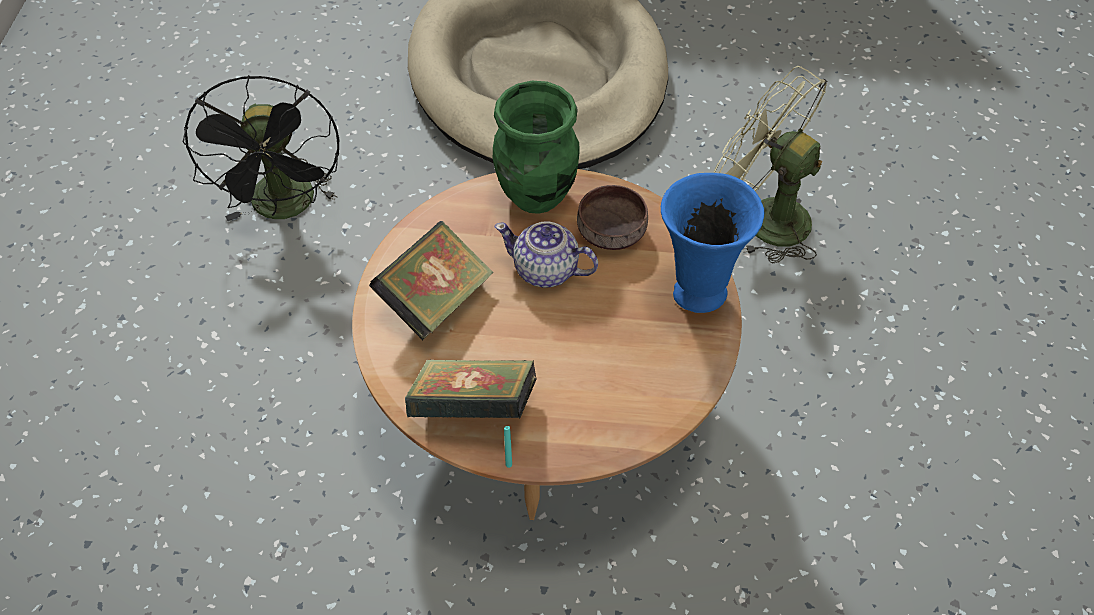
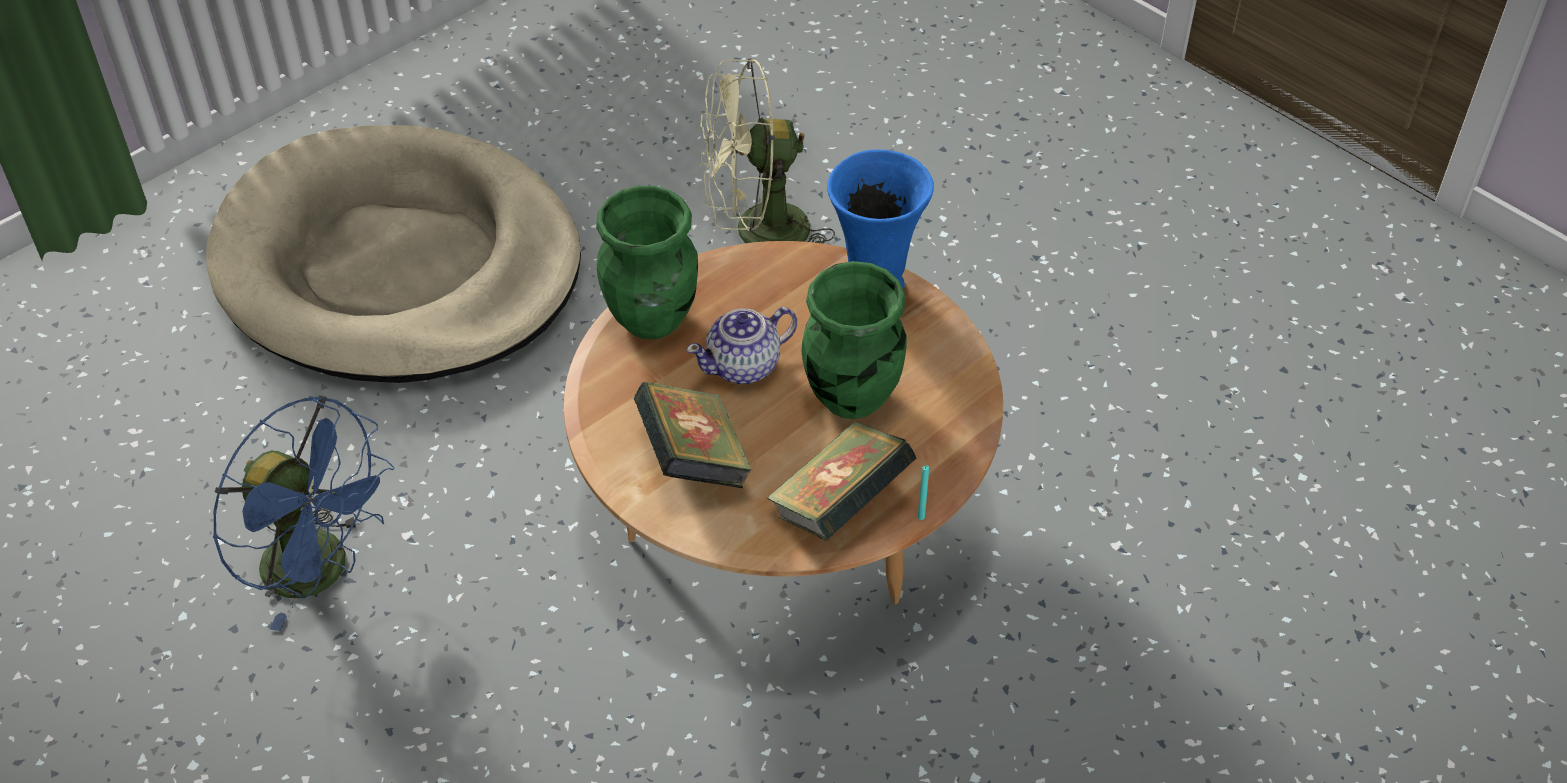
camera: 50 degrees left, 5 degrees down
(285, 208) = (322, 571): black fan -> blue fan
(578, 348) = (850, 398): none -> green vase
(610, 230) = (747, 297): brown bowl -> none

